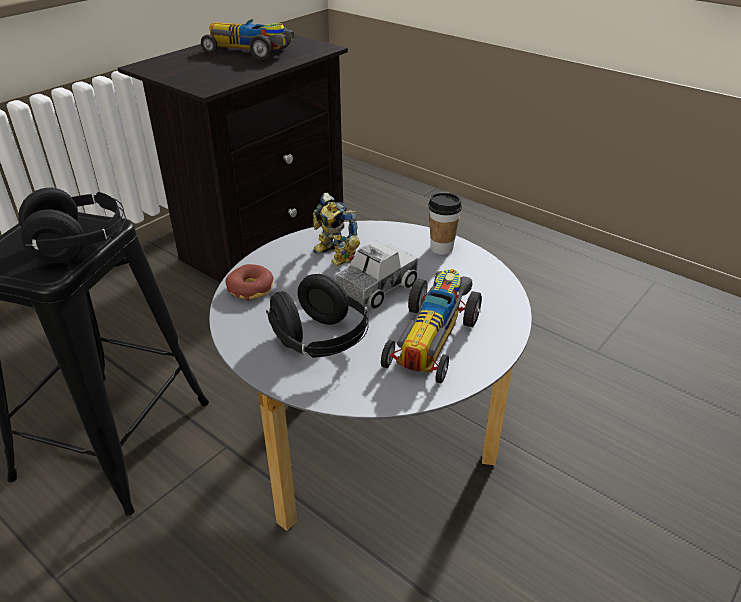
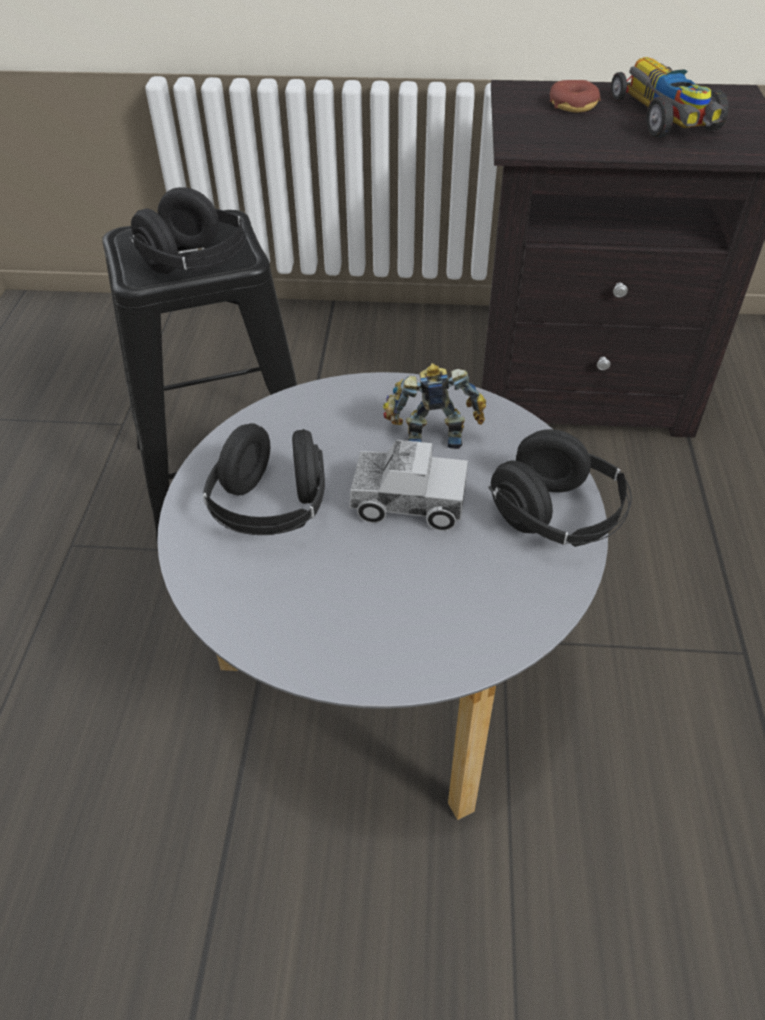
camera: 55 degrees right, 10 degrees up
(251, 288) = (313, 408): donut -> donut (573, 105)
(332, 257) = (432, 434): toy robot -> toy robot turned 75 degrees clockwise
(433, 336) = (362, 599): toy car -> none
(441, 248) = (557, 517): cup -> black headphones

